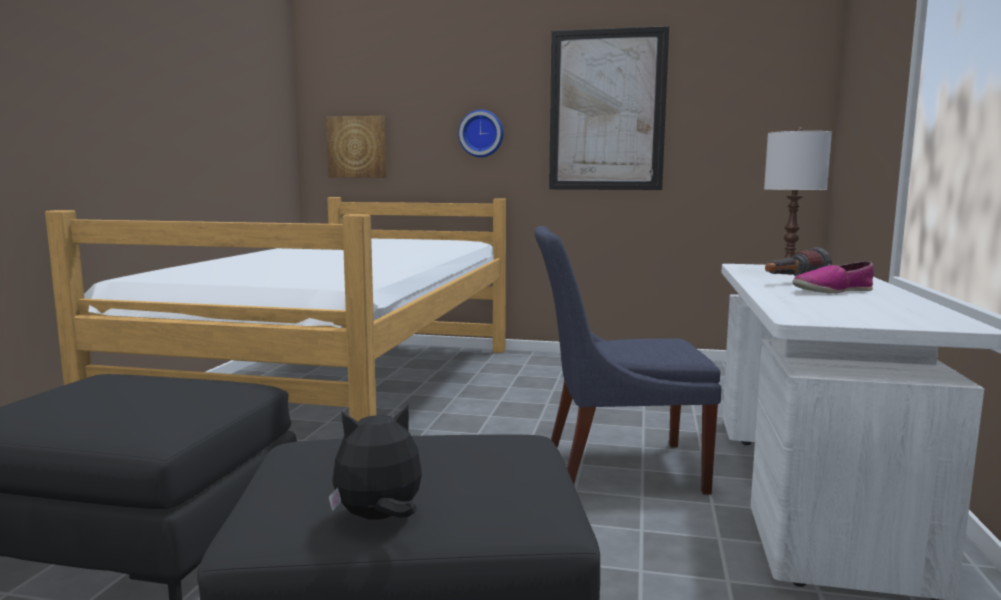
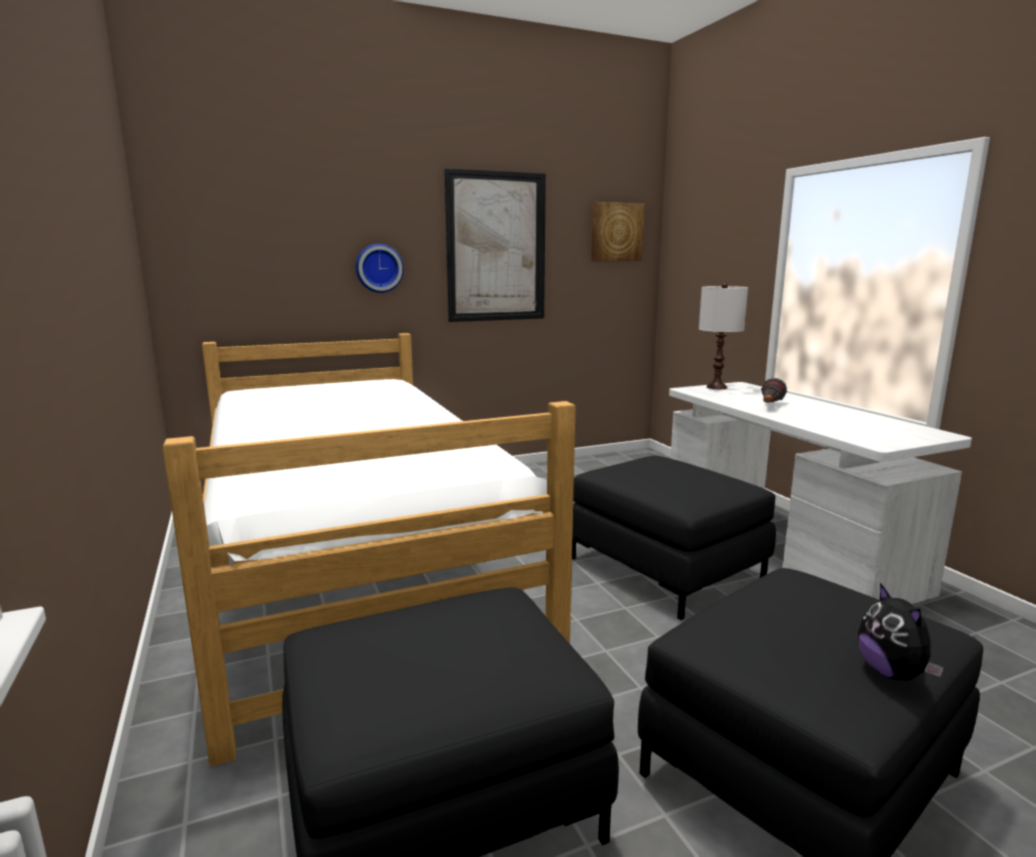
camera: 35 degrees left, 5 degrees up
(357, 147) = (231, 283): picture -> picture (616, 232)
(380, 518) = (892, 673): plush toy -> plush toy turned 45 degrees counterclockwise
(614, 467) = (664, 568): blue chair -> black ottoman
(832, 291) = (811, 412): shoe -> none

